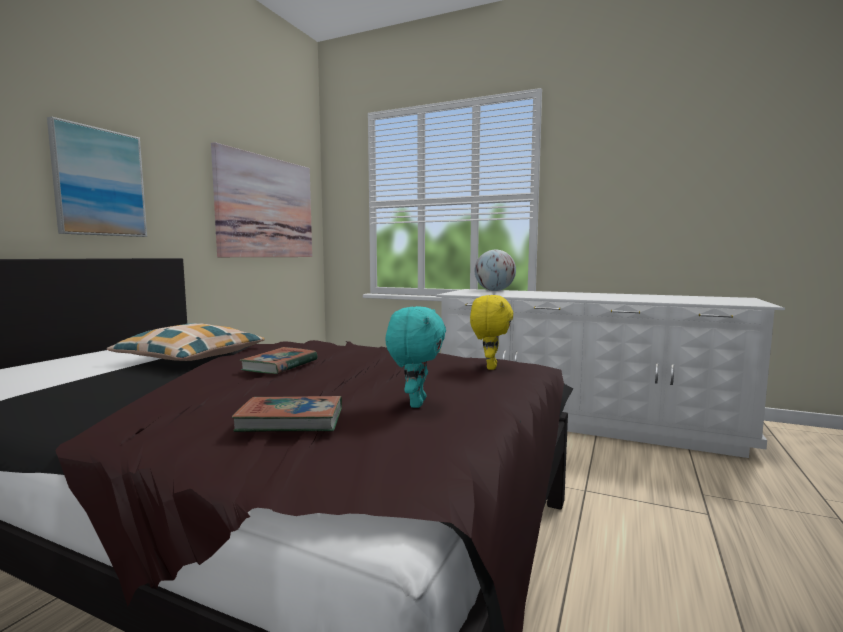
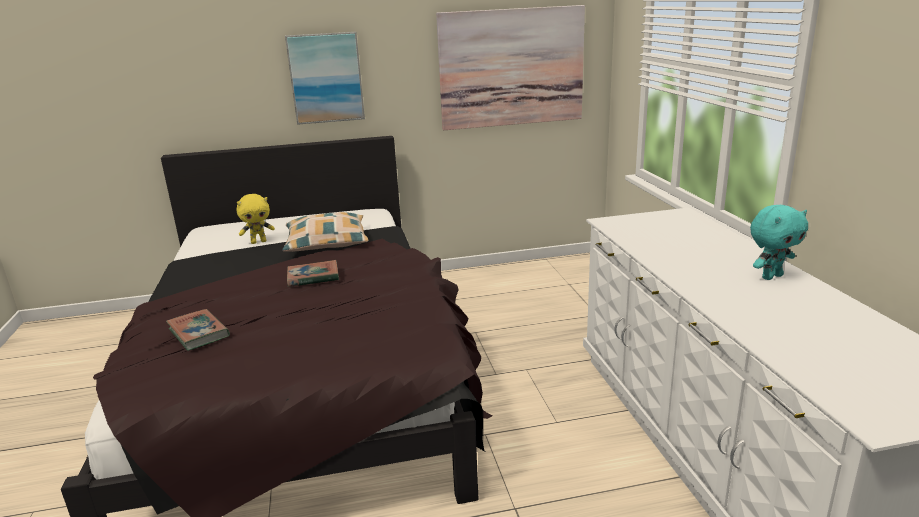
camera: 55 degrees right, 15 degrees up
(415, 403) = (266, 352): turquoise plush toy -> turquoise plush toy (771, 276)
(489, 367) = (409, 342): yellow plush toy -> yellow plush toy (259, 242)
(494, 291) = (692, 226): globe -> none

